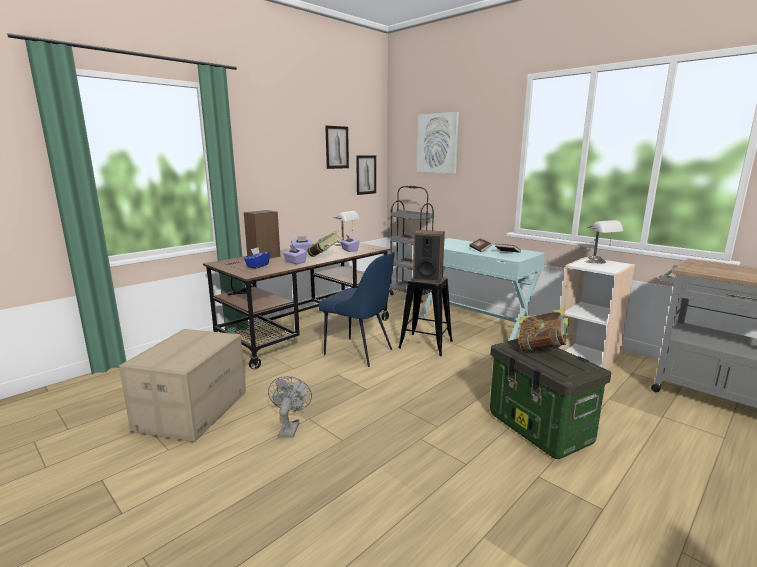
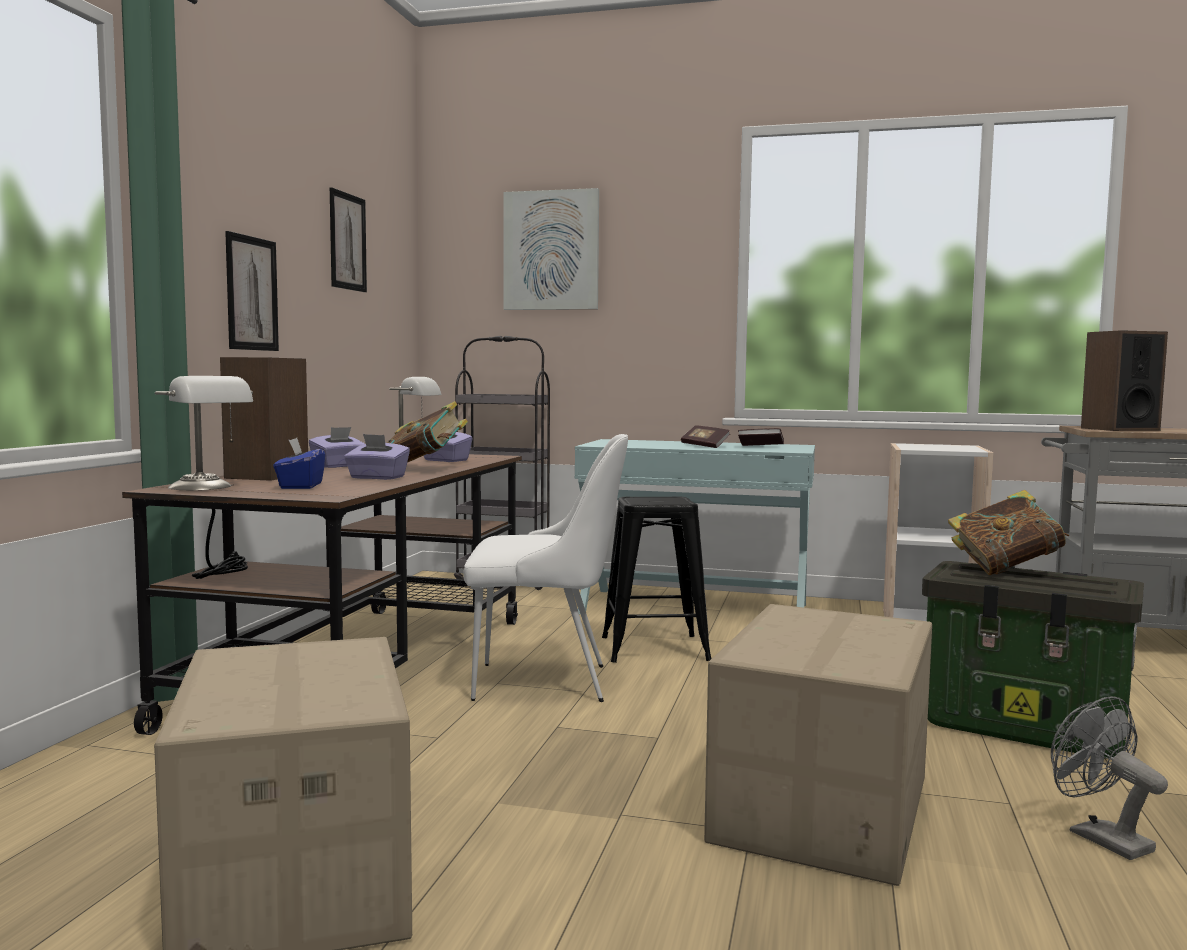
camera: 30 degrees left, 10 degrees down
(290, 427) = (605, 841): grey fan -> grey fan (1099, 837)
(359, 352) = (542, 682): blue chair -> white chair
(366, 175) = (391, 313): picture -> picture (251, 293)
(382, 441) = (824, 810): none -> cardboard box
(427, 278) = (655, 499): speaker -> speaker (1119, 429)
(598, 262) = (927, 445): white table lamp -> white table lamp (208, 487)

